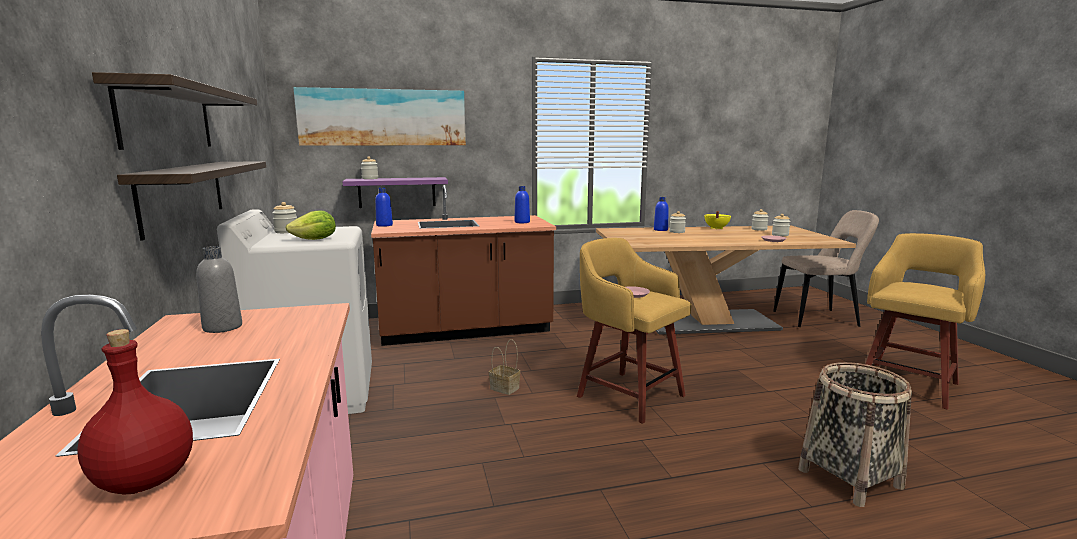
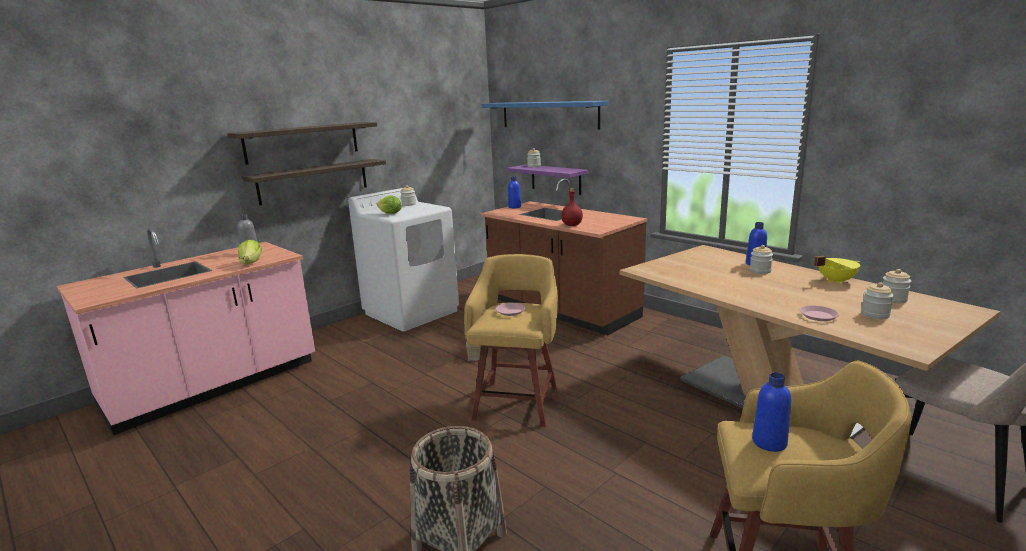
camera: 60 degrees right, 5 degrees up
(147, 480) = (104, 290): red bottle -> red bottle (572, 225)
(309, 330) = (251, 263): none -> lettuce
(383, 117) = (548, 115): picture -> blue shelf
(522, 222) = (598, 224): blue bottle -> blue bottle (769, 442)

